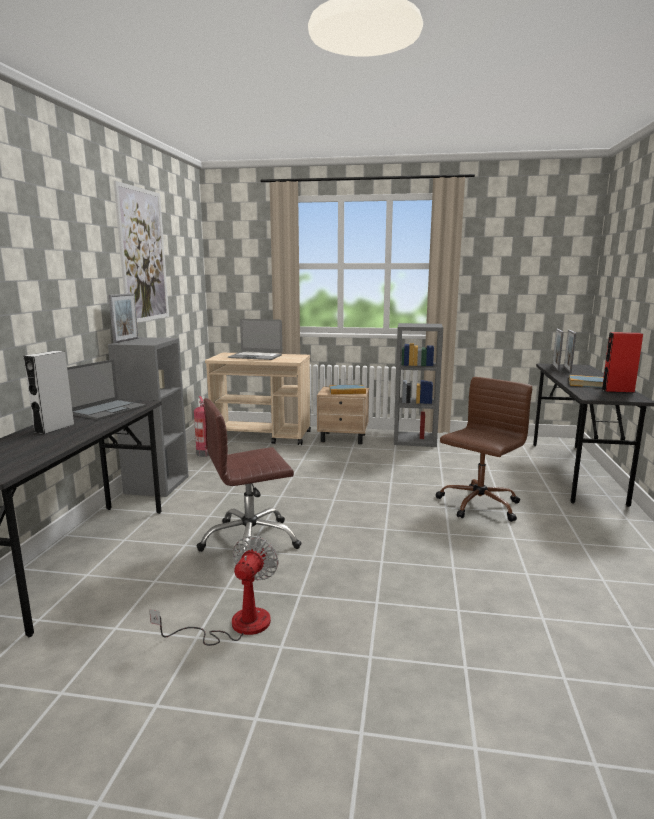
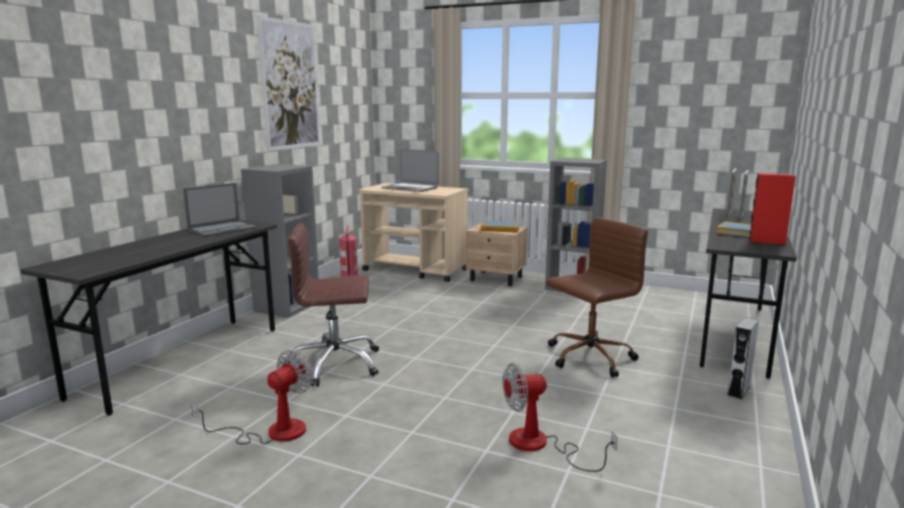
camera: 15 degrees right, 0 degrees up
(54, 428) = (164, 241): grey speaker -> grey speaker (738, 390)
(126, 340) = (261, 166): picture frame -> none
(501, 597) = (540, 445): none -> fan

